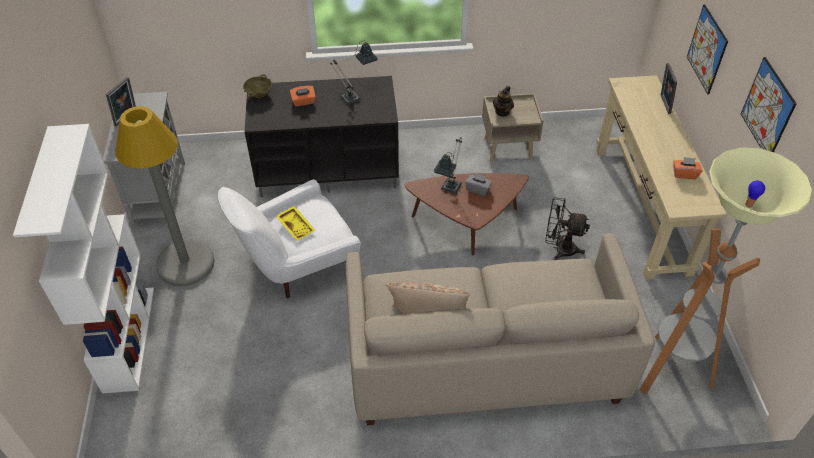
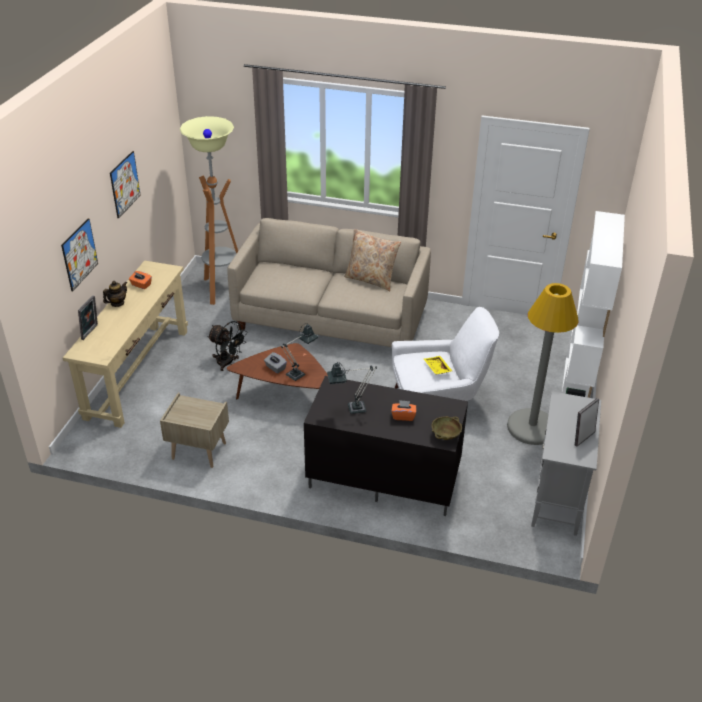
camera: 160 degrees left, 10 degrees down
(502, 112) = (205, 414): teapot -> teapot (117, 303)

